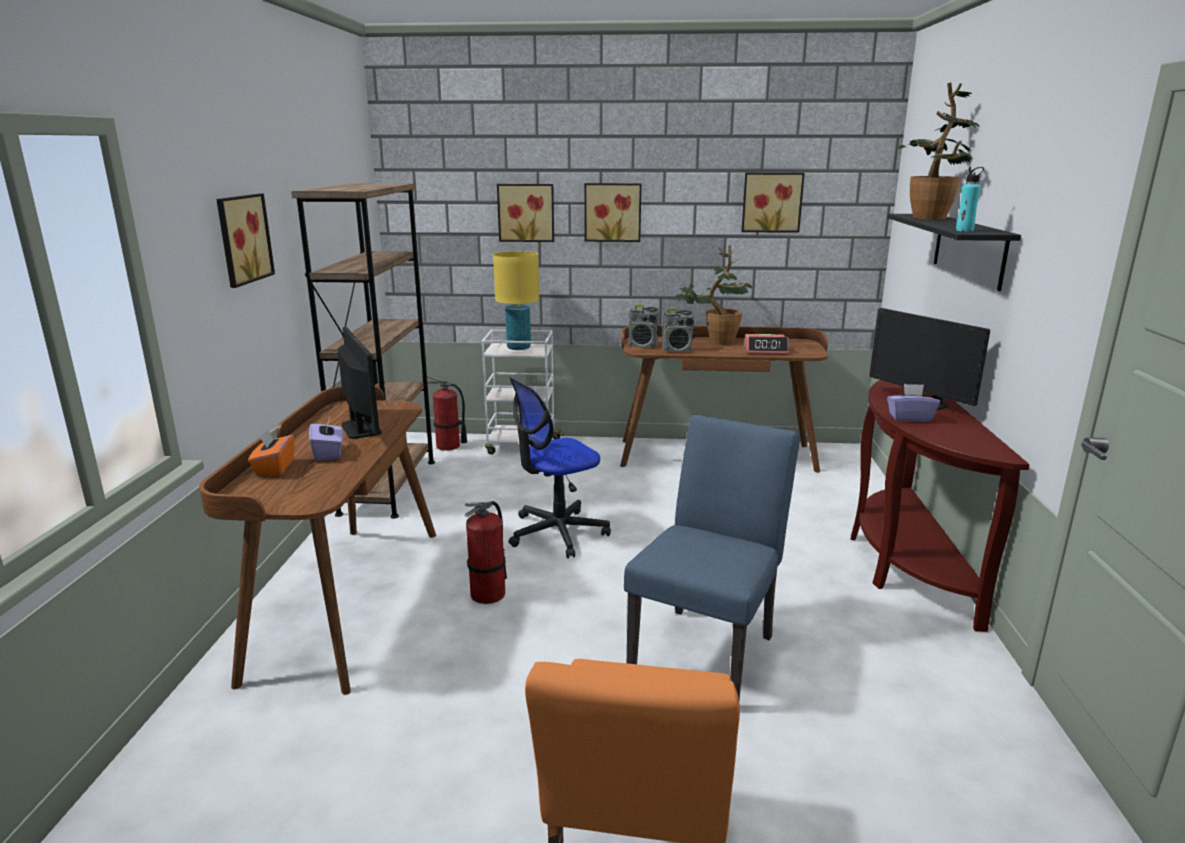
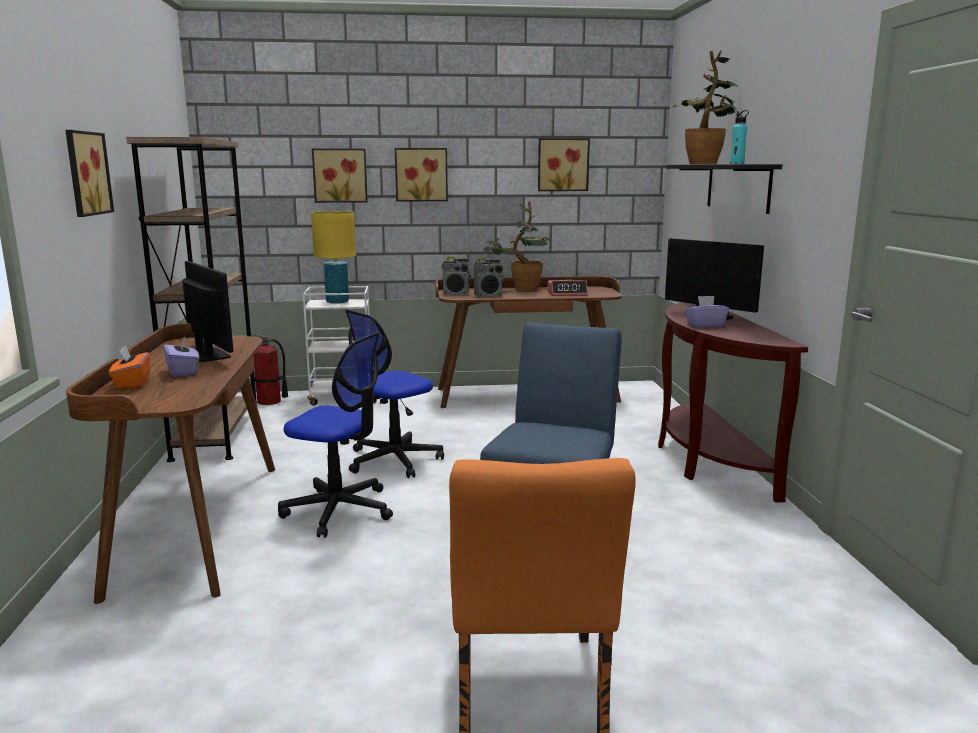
camera: 10 degrees left, 5 degrees down
(489, 594) = (339, 510): fire extinguisher -> office chair

